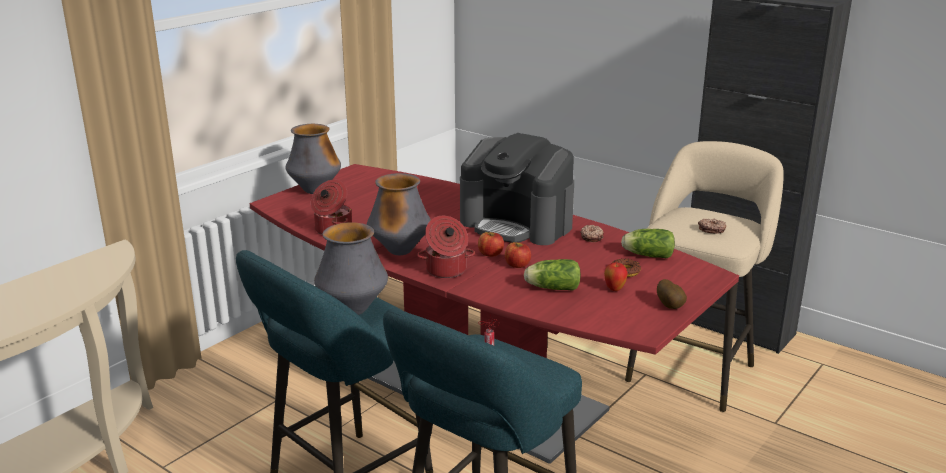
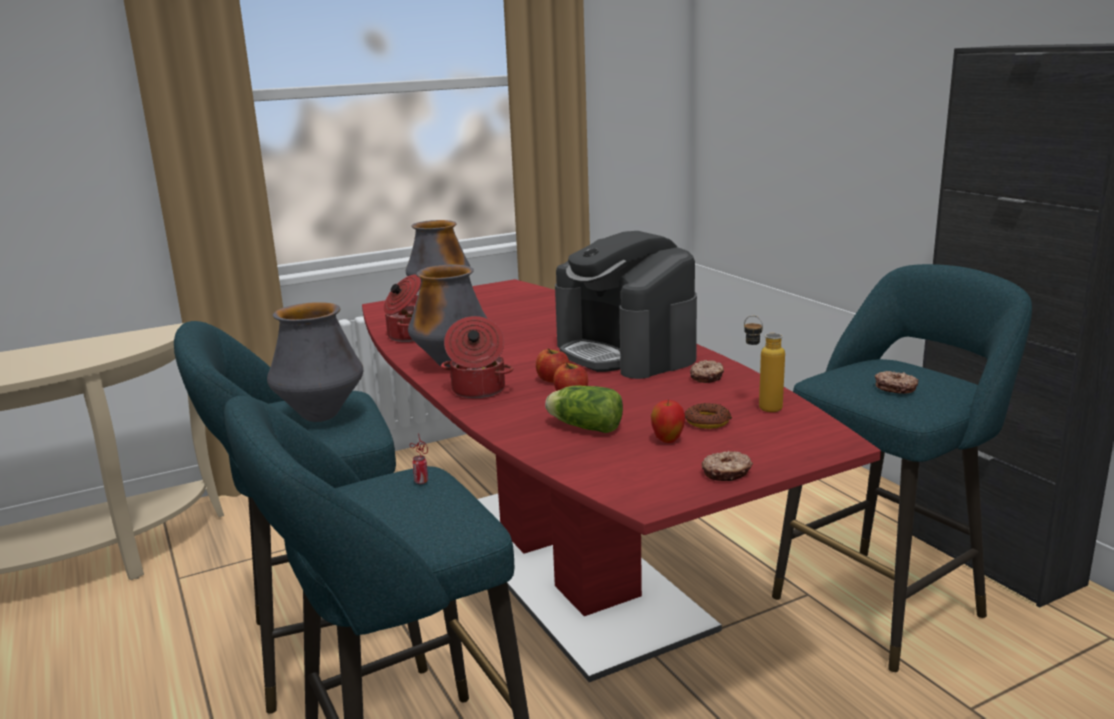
camera: 25 degrees right, 5 degrees down
(646, 255) = (761, 406): lettuce -> bottle
(671, 306) = (727, 473): potato -> donut
(693, 369) = (884, 602): beige stool -> turquoise stool

